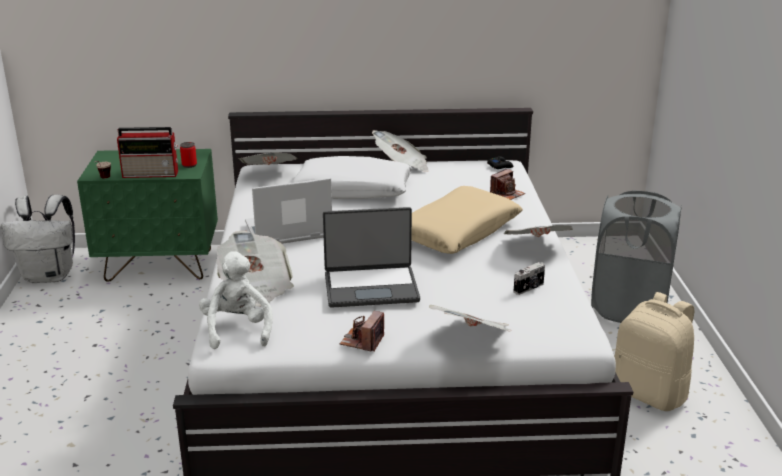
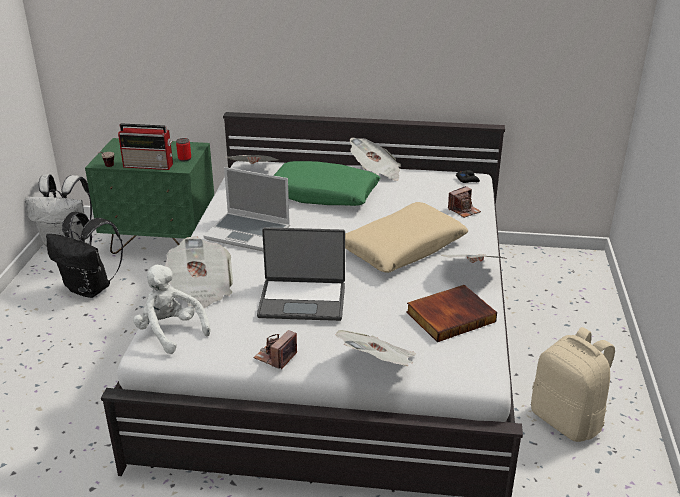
camera: 10 degrees right, 5 degrees up
(92, 318) = (91, 288): none -> black backpack
(237, 330) = (170, 332): white plush toy -> white plush toy turned 45 degrees counterclockwise
(287, 231) = (249, 233): laptop -> laptop turned 150 degrees counterclockwise
(353, 190) = (322, 195): white pillow -> green pillow
(529, 288) = (450, 316): camera -> book
(629, 308) = (573, 327): grey laundry basket -> none

